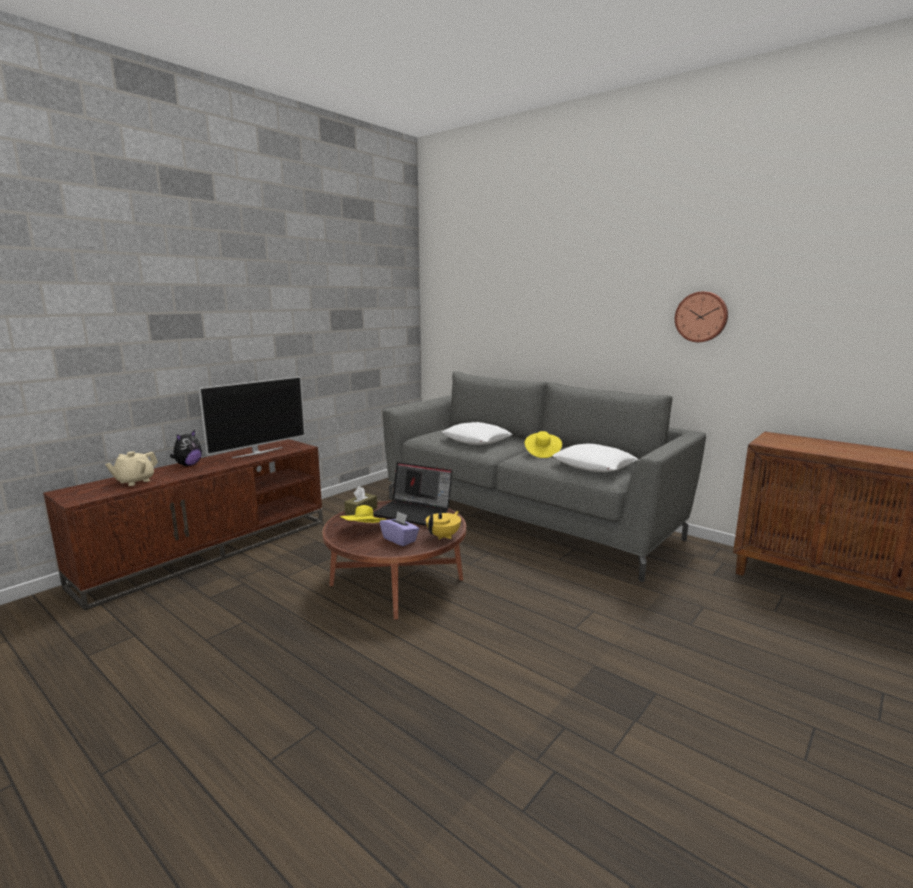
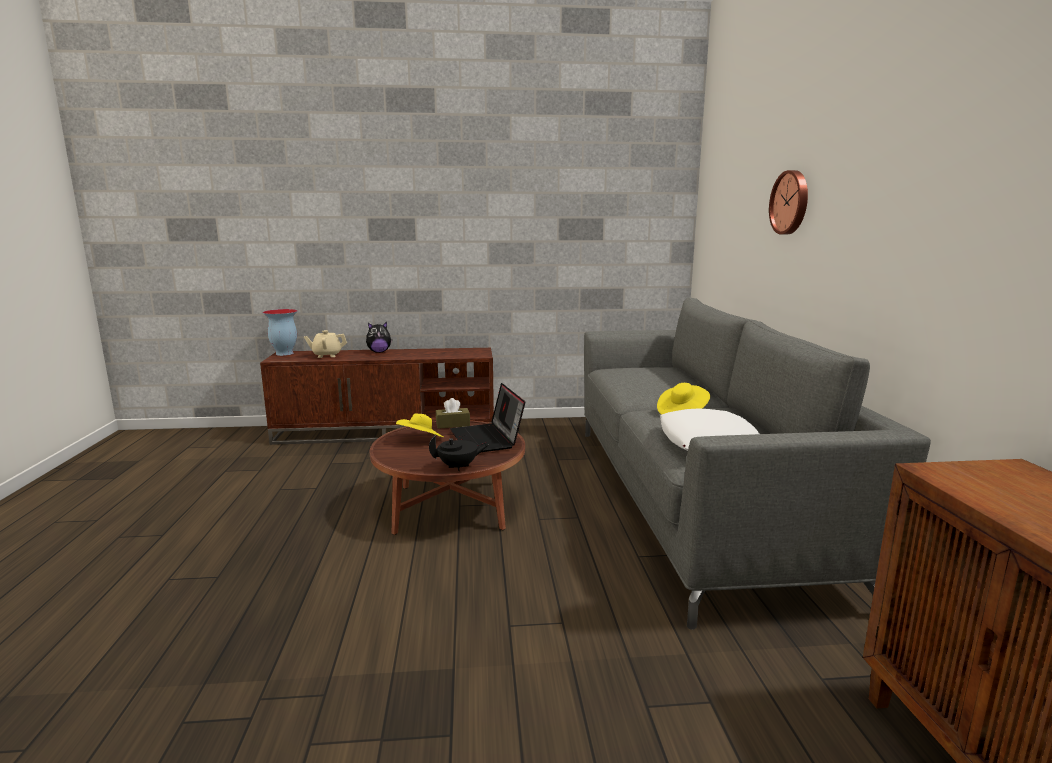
camera: 45 degrees right, 0 degrees up
(66, 492) = (283, 353): none -> vase
(257, 452) = (440, 353): television -> none
(400, 540) = (425, 457): purple tissue box -> none
(444, 536) = (458, 467): yellow teapot -> black teapot
(476, 440) = (649, 383): white pillow -> none
(701, 317) = (952, 223): wall clock -> wall clock (791, 202)

